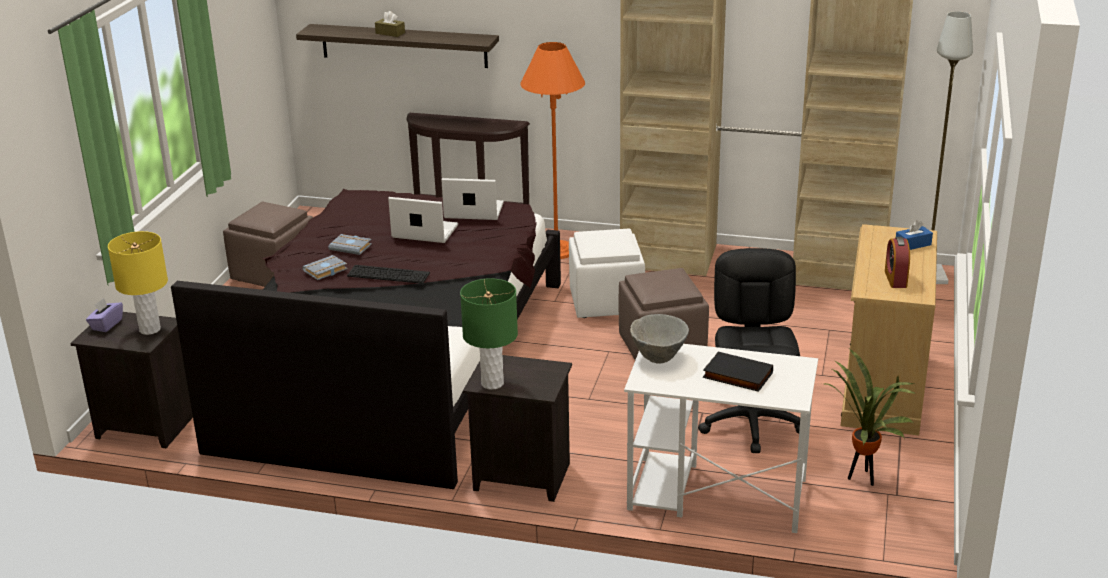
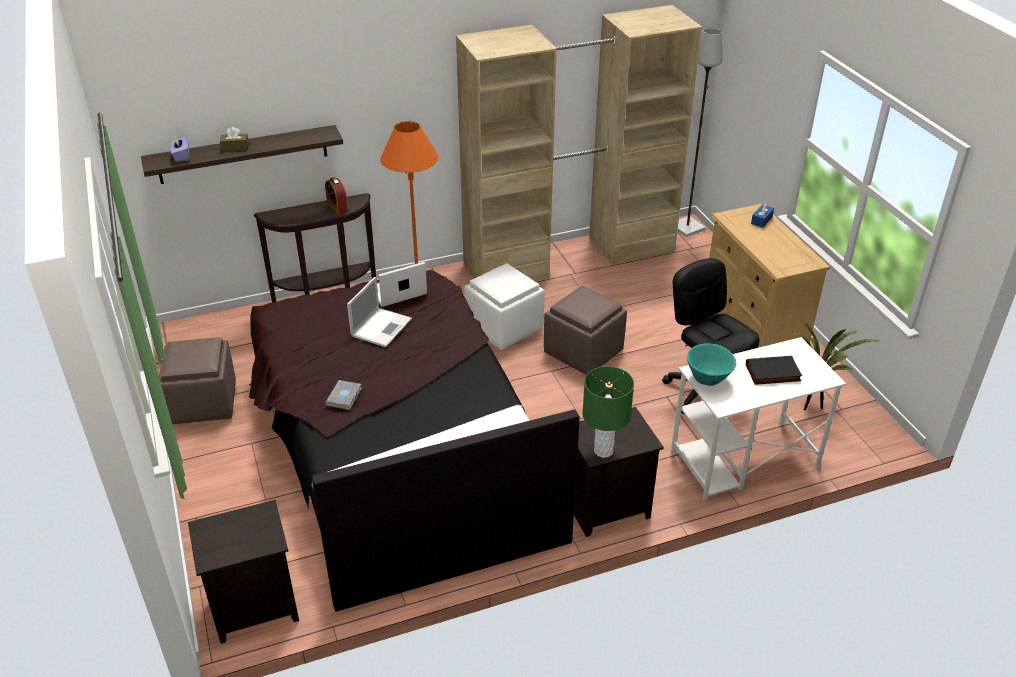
camera: 35 degrees left, 10 degrees up
(106, 325) = (209, 538): purple tissue box -> purple tissue box (181, 156)
(149, 329) = (258, 525): yellow table lamp -> none
(351, 247) = (339, 365): grey book -> none
(388, 274) = (402, 380): keyboard -> none
(423, 231) = (382, 327): laptop -> laptop turned 135 degrees clockwise
(658, 358) = (708, 380): grey bowl -> turquoise bowl
(895, 279) = (784, 253): alarm clock -> alarm clock (337, 207)

